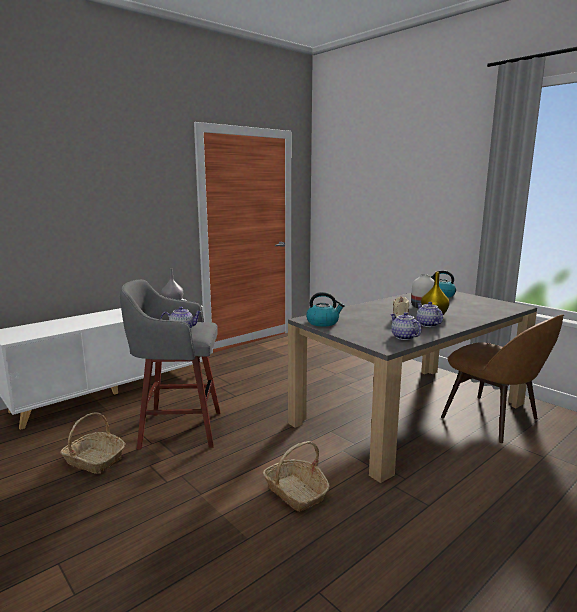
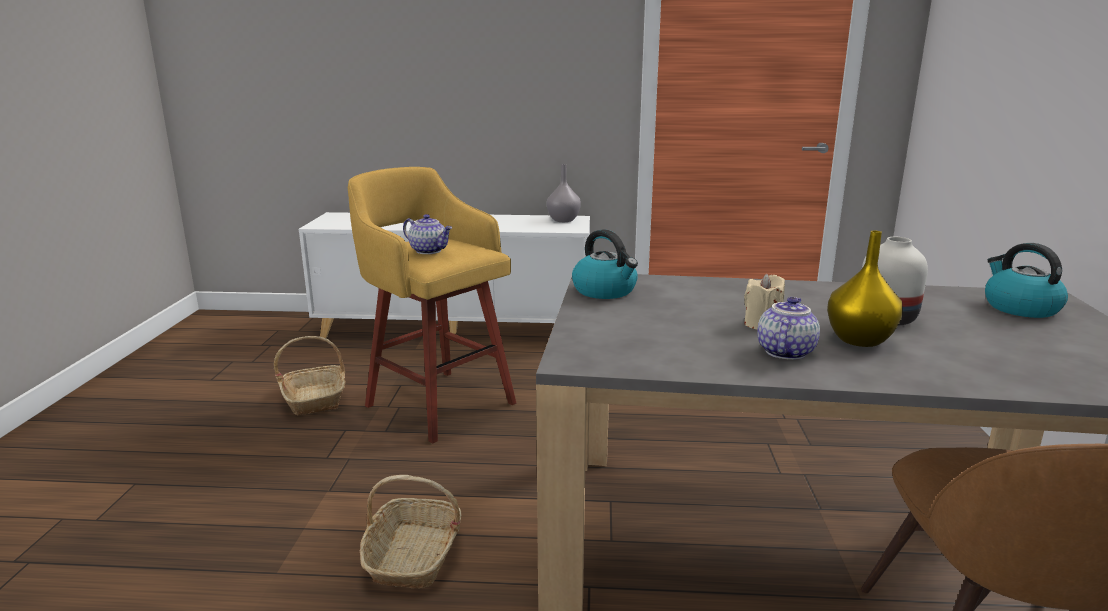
camera: 45 degrees right, 5 degrees up
(178, 429) = (438, 403): grey stool -> yellow stool
(403, 337) = (659, 356): teapot -> none

